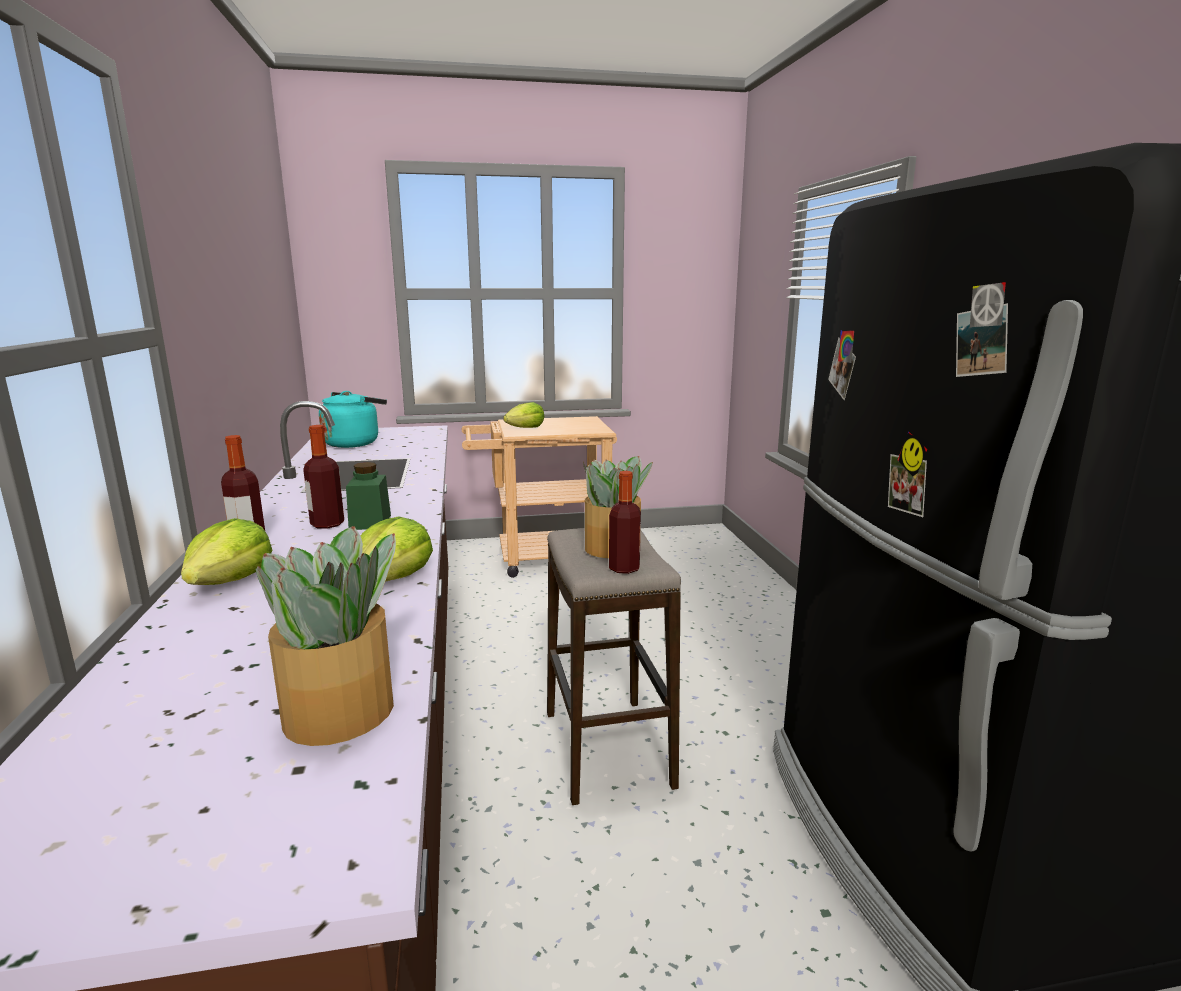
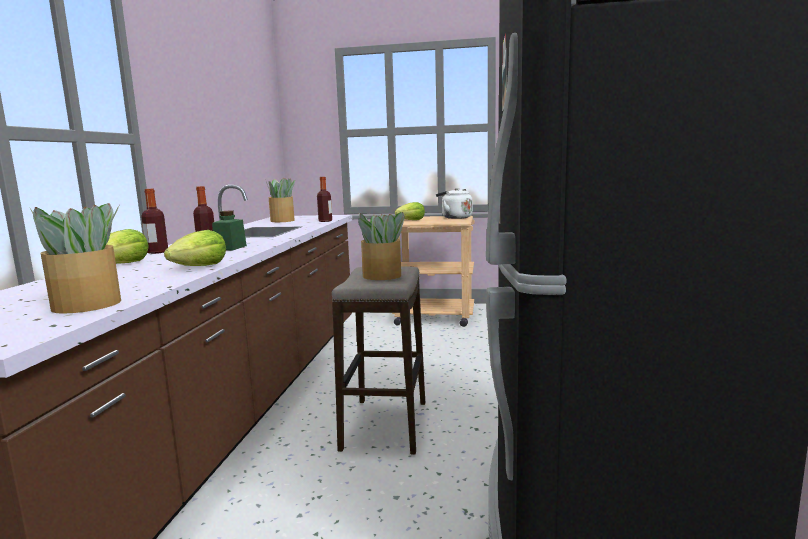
camera: 20 degrees right, 5 degrees down
(354, 443) = (282, 220): turquoise kettle -> potted plant
(580, 421) = (455, 217): none -> white kettle
(624, 568) = (372, 284): bottle -> bottle (325, 221)

